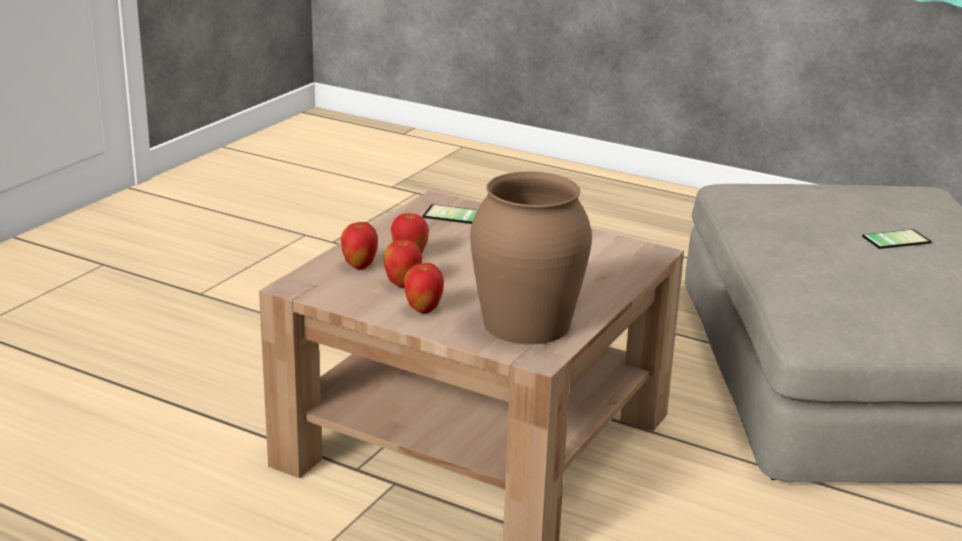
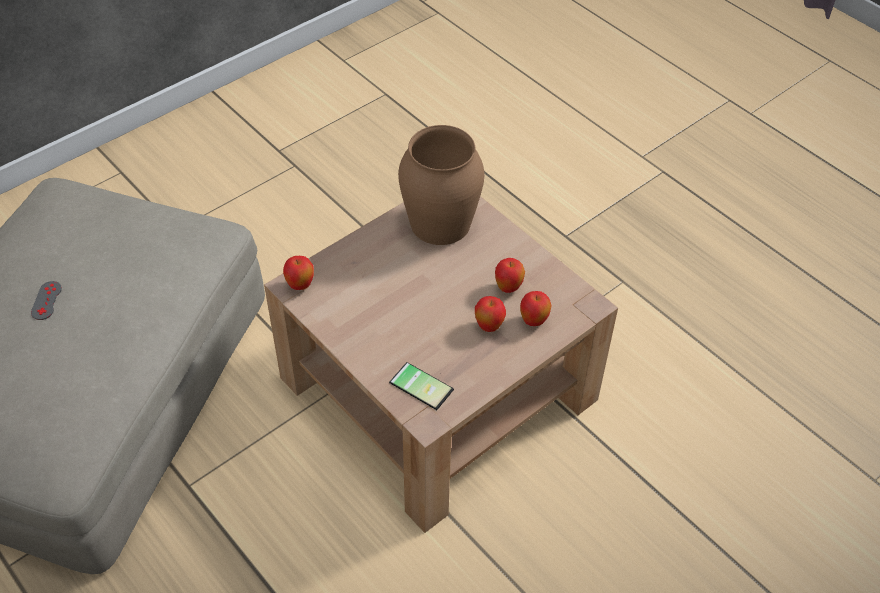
camera: 160 degrees left, 25 degrees up
(423, 310) = (504, 253): apple -> apple (300, 285)
(894, 238) = (46, 300): phone -> grey game controller

